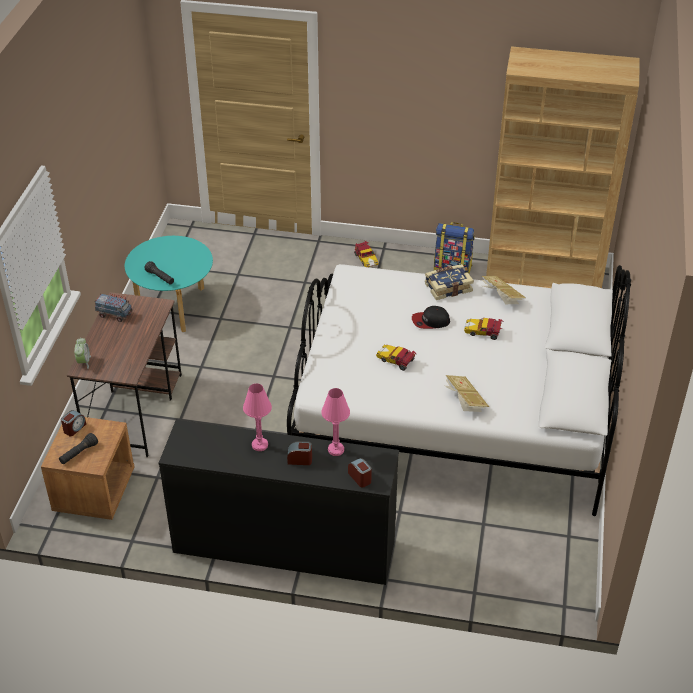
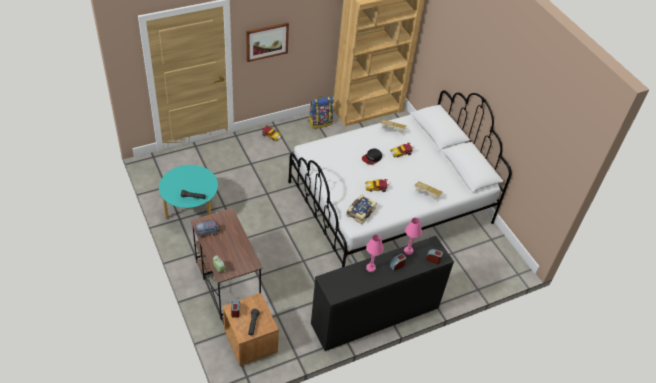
camera: 40 degrees left, 5 degrees up
(377, 101) = (267, 41): none -> picture
(447, 287) = (362, 135): book -> book (360, 212)

